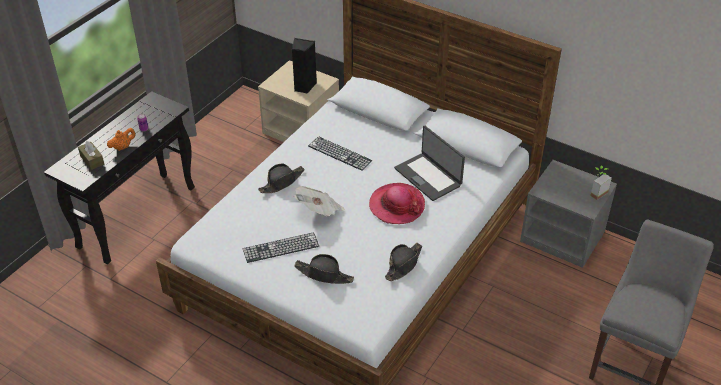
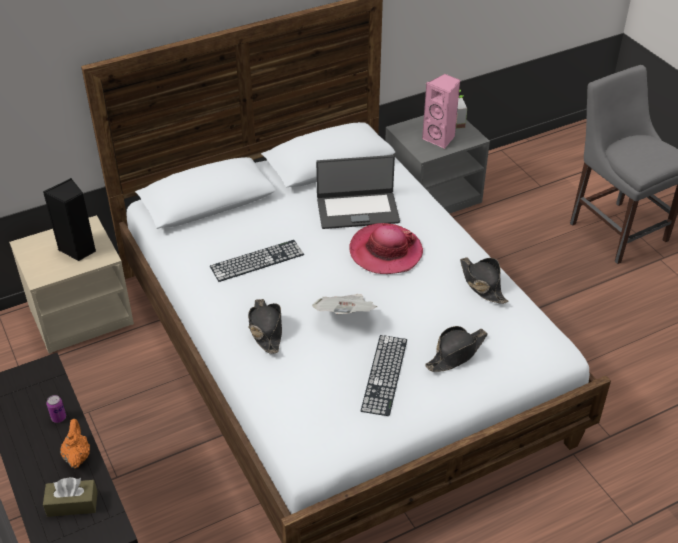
camera: 60 degrees left, 0 degrees up
(568, 192) = (440, 138): none -> pink speaker

